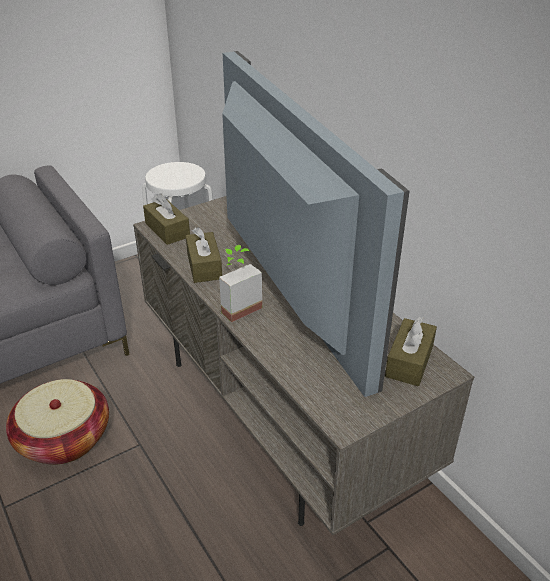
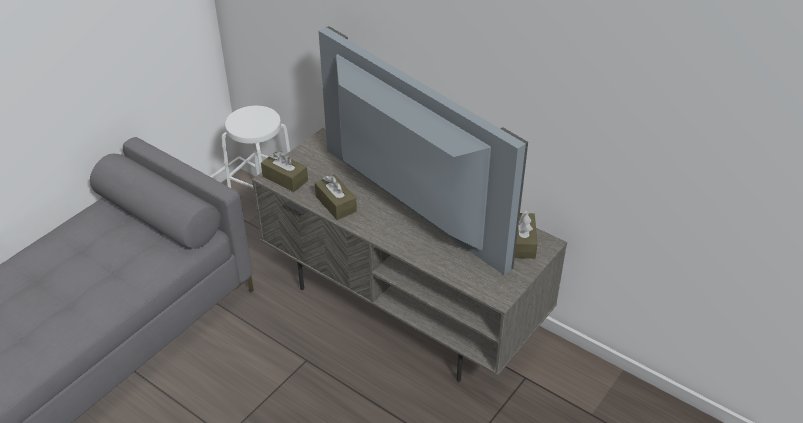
camera: 20 degrees left, 5 degrees up
(64, 439) = (241, 373): basket -> none
(237, 306) = (381, 231): potted plant -> none

